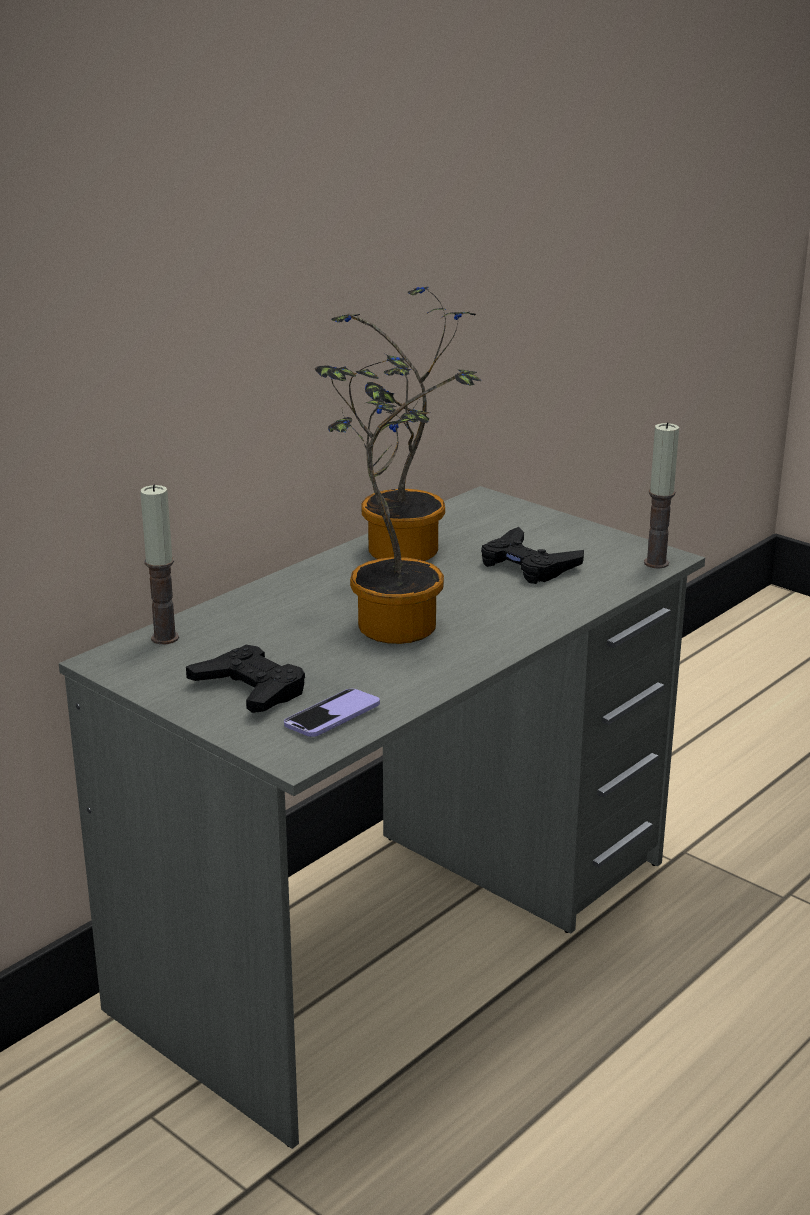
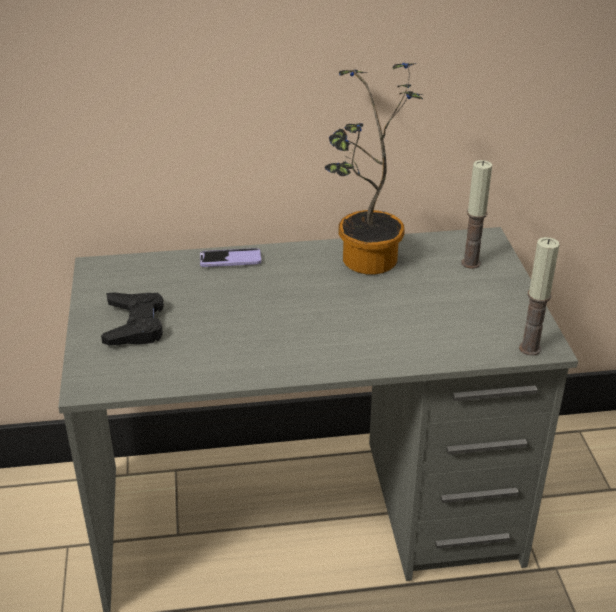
camera: 40 degrees right, 10 degrees up
(165, 638) = (146, 265): candle -> candle (470, 263)
(332, 716) = (147, 368): phone -> phone (230, 259)
(391, 621) = (281, 313): potted plant -> none
(528, 565) = (434, 308): black game controller -> none

